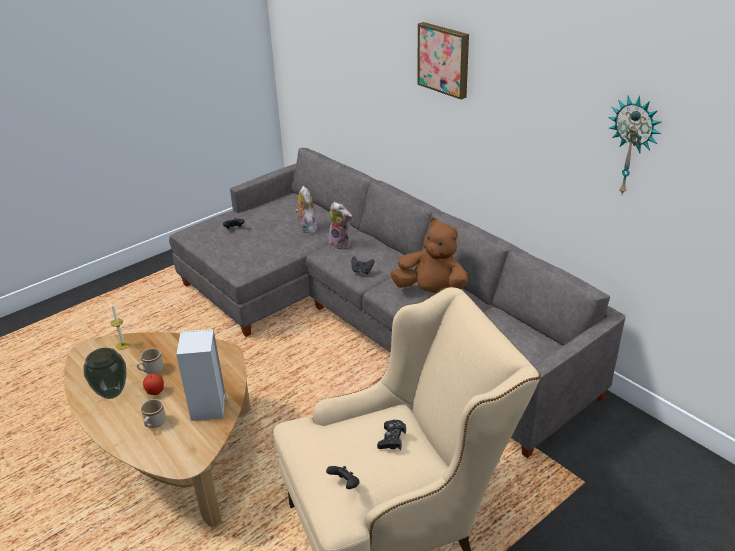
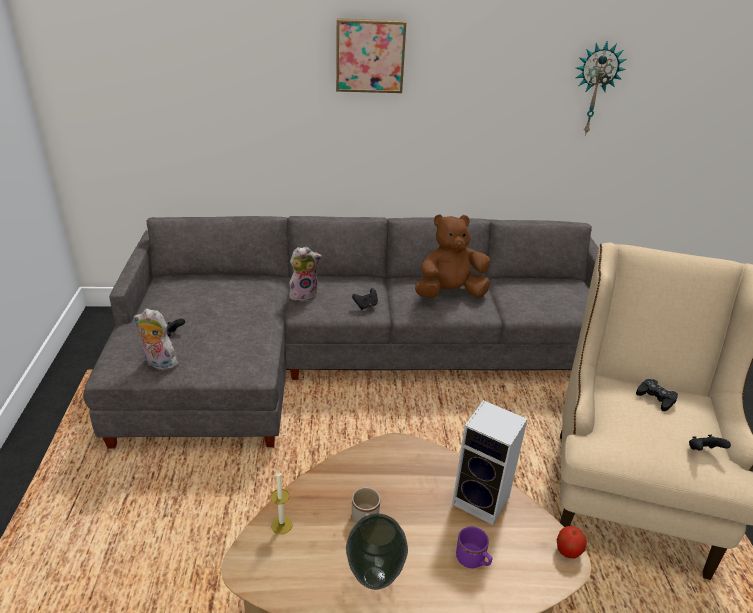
camera: 55 degrees left, 0 degrees up
(154, 424) = (473, 560): beige mug -> purple mug
(155, 392) = (411, 534): apple -> apple (568, 551)
(306, 227) = (245, 297): plush toy -> plush toy (159, 363)

